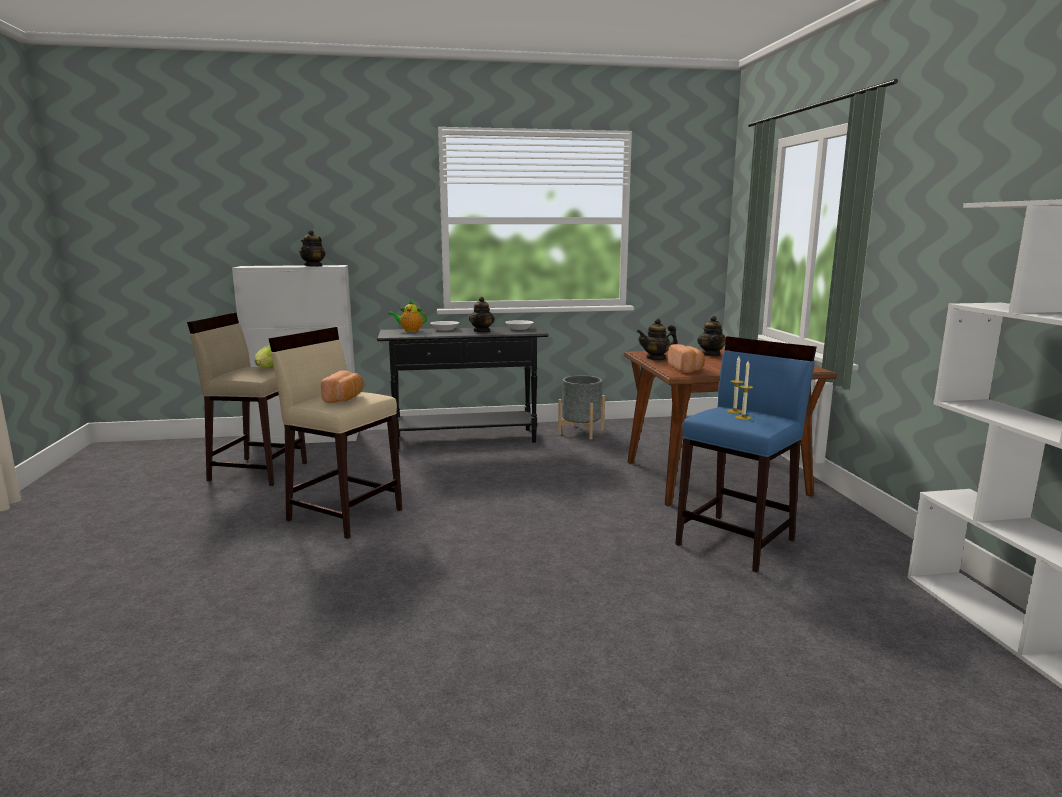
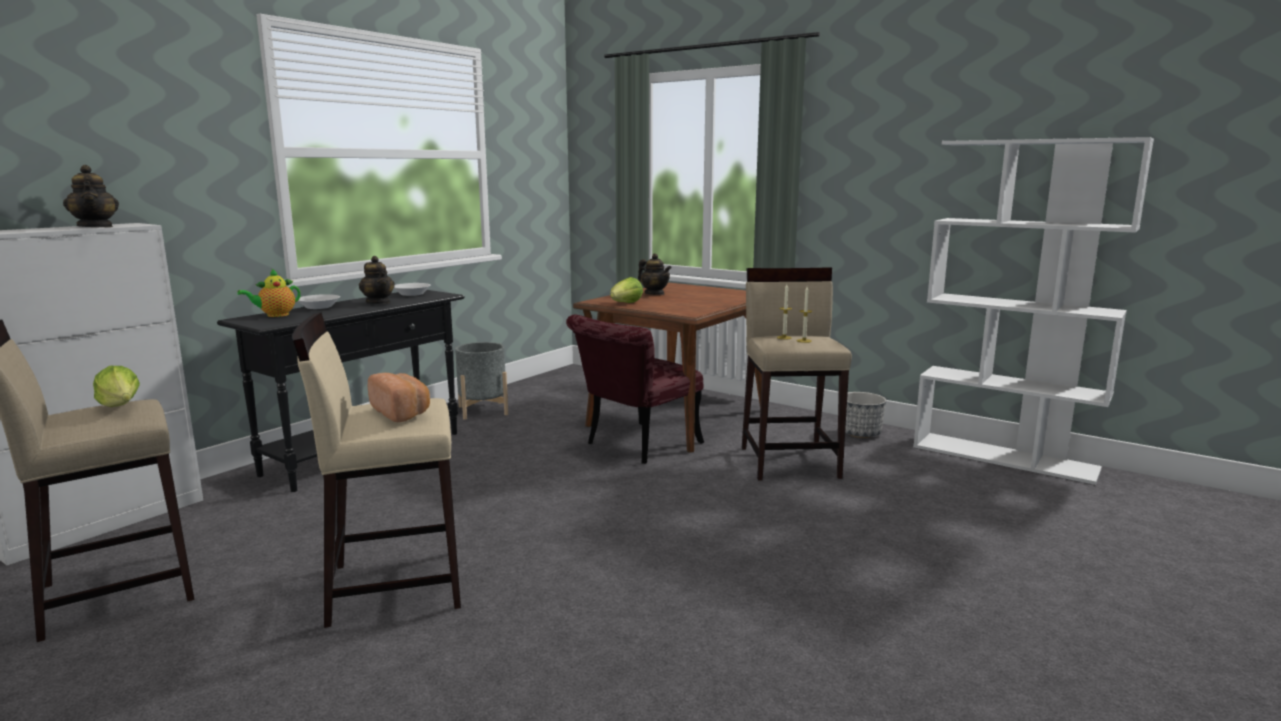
camera: 45 degrees left, 0 degrees up
(633, 487) = (635, 446): none -> red chair
(656, 358) = (625, 304): teapot -> lettuce
(686, 369) = (682, 309): bread -> none
(737, 542) = (790, 462): blue stool -> beige stool
(871, 545) = (860, 433): none -> planter

